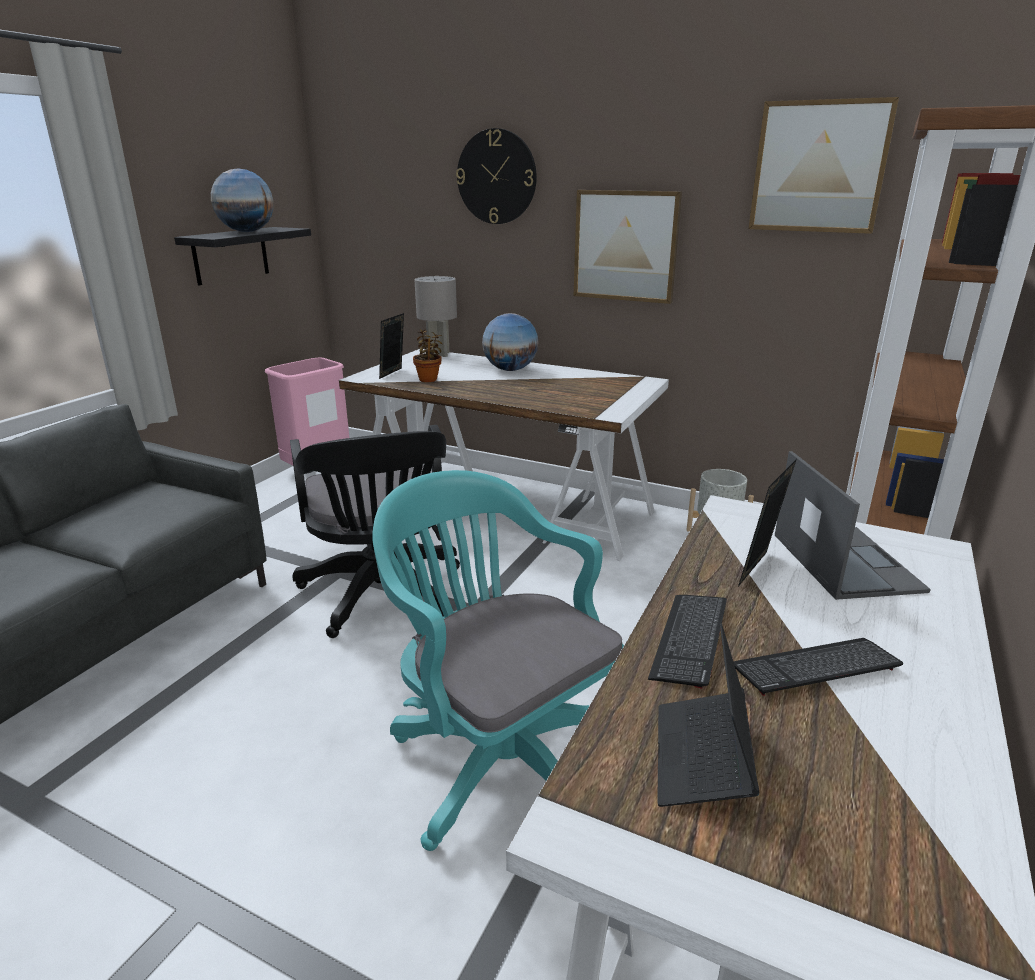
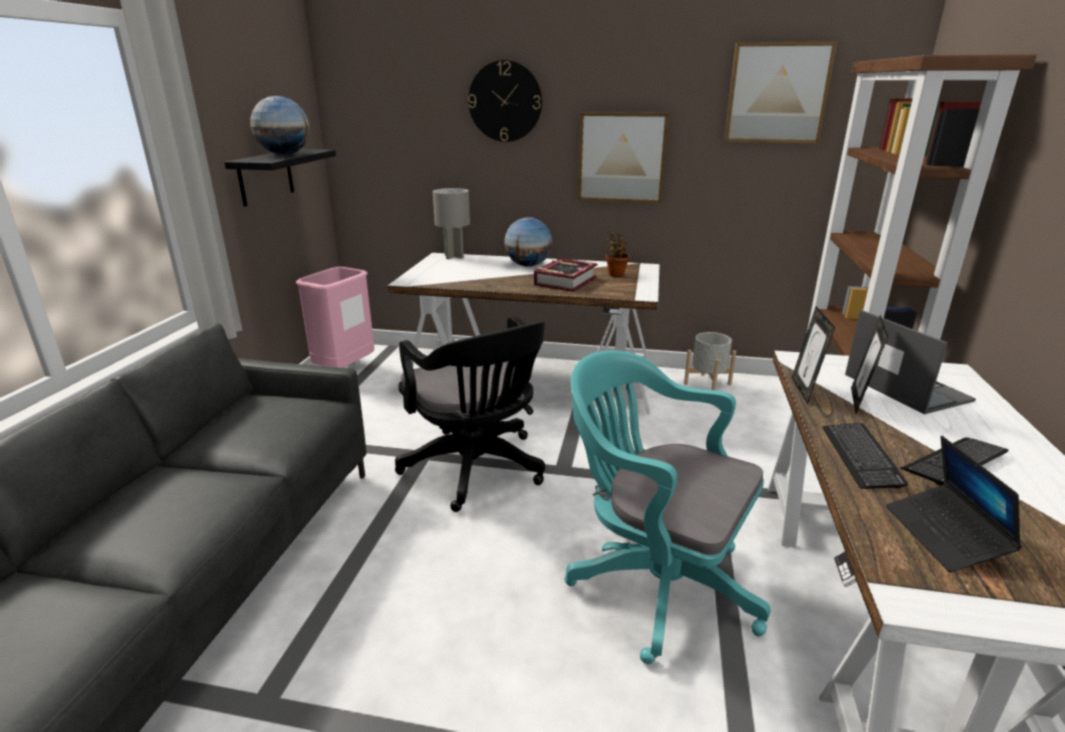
camera: 15 degrees left, 0 degrees up
(393, 374) = (432, 276): picture frame -> picture frame (804, 390)
(429, 379) = (467, 278): potted plant -> potted plant (616, 274)
(534, 390) = (565, 281): none -> book

